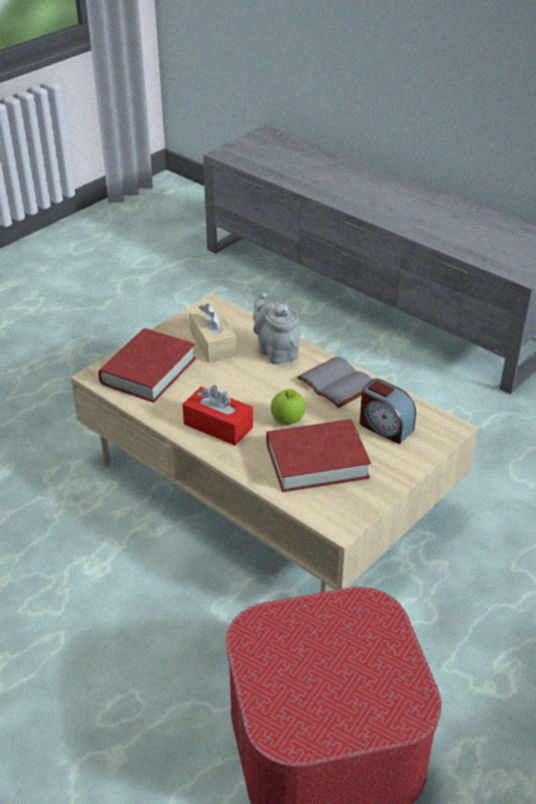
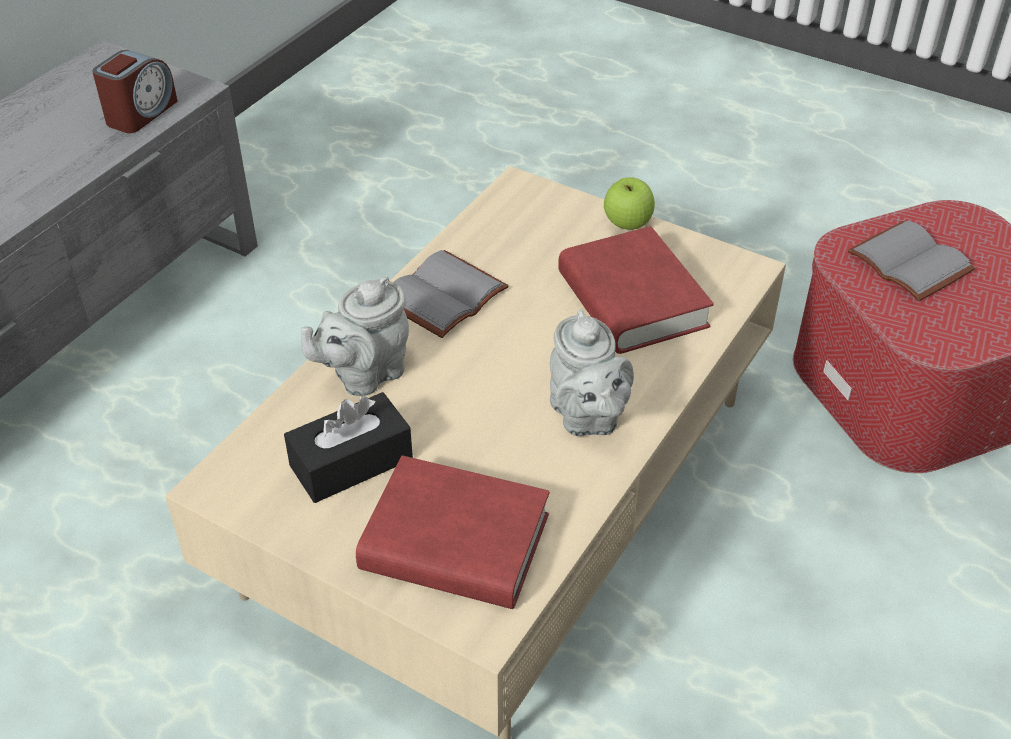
camera: 100 degrees left, 5 degrees up
(213, 343) = (351, 462): beige tissue box -> black tissue box
(218, 426) = (586, 417): red tissue box -> grey teapot
(287, 420) = (548, 339): apple -> apple (627, 224)
(353, 643) = (906, 263): none -> grey book
(385, 427) = (535, 242): alarm clock -> alarm clock (141, 113)

